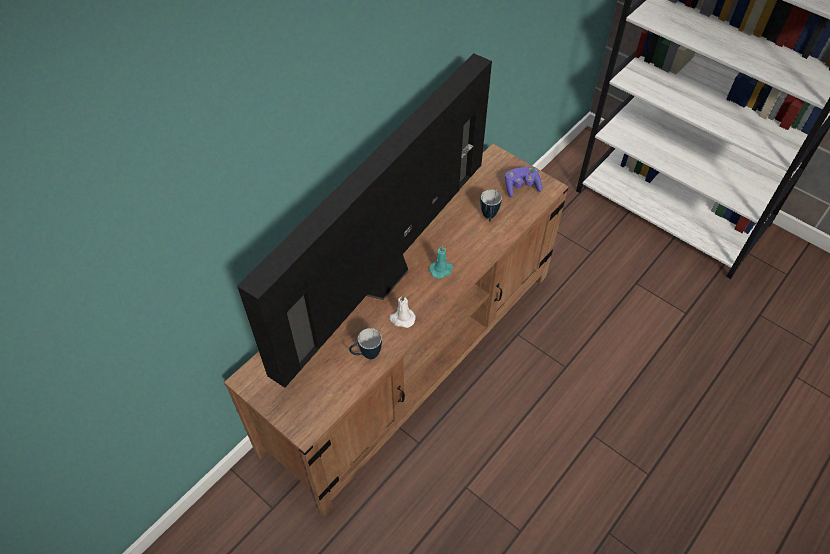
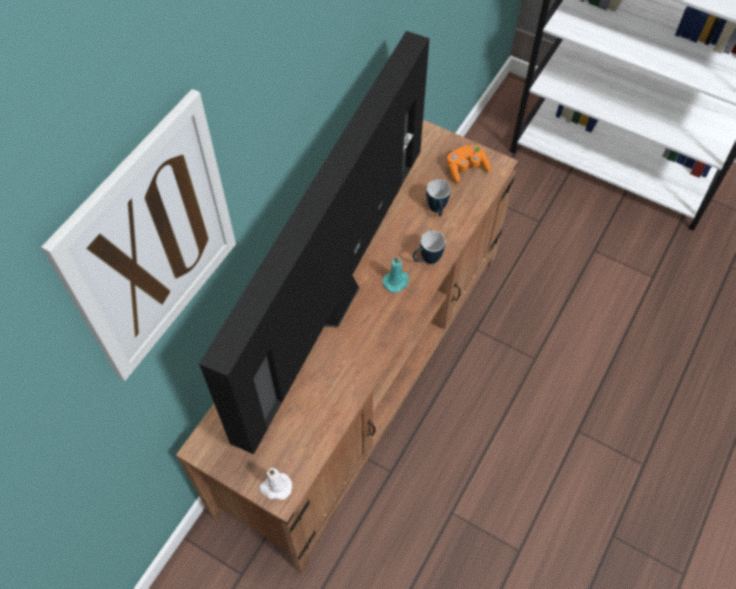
camera: 10 degrees left, 5 degrees up
(215, 179) = (152, 243): none -> picture
(366, 355) = (332, 396): mug -> mug (426, 260)
(402, 319) = (364, 347): white candle -> white candle (275, 487)
(521, 187) = (466, 169): purple game controller -> orange game controller

